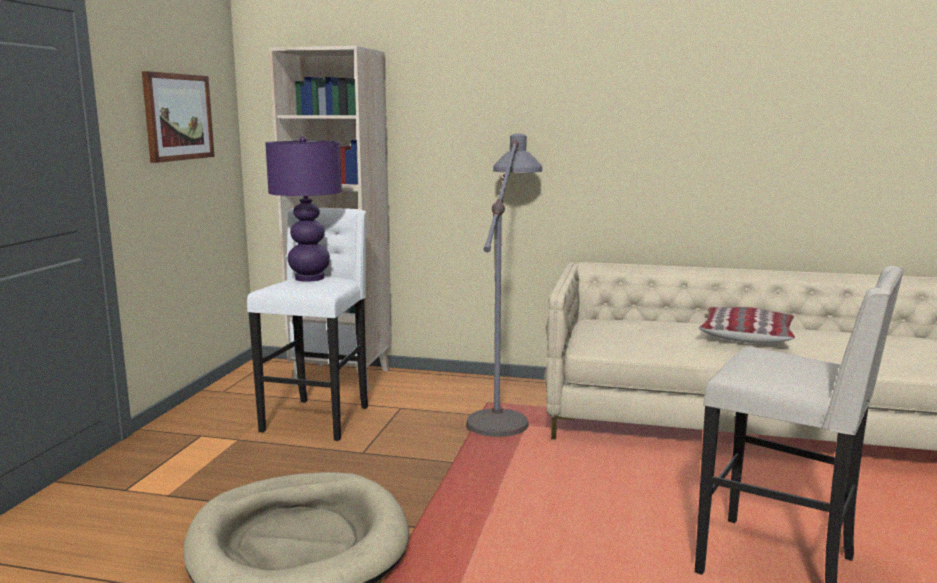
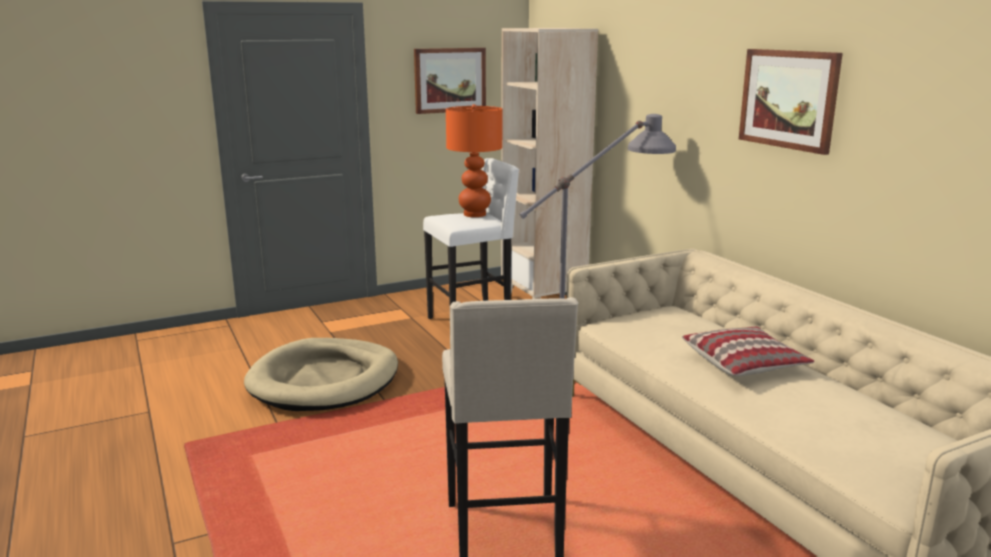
camera: 50 degrees right, 5 degrees up
(309, 278) = (474, 214): purple table lamp -> orange table lamp
(672, 106) = (788, 99): none -> picture

